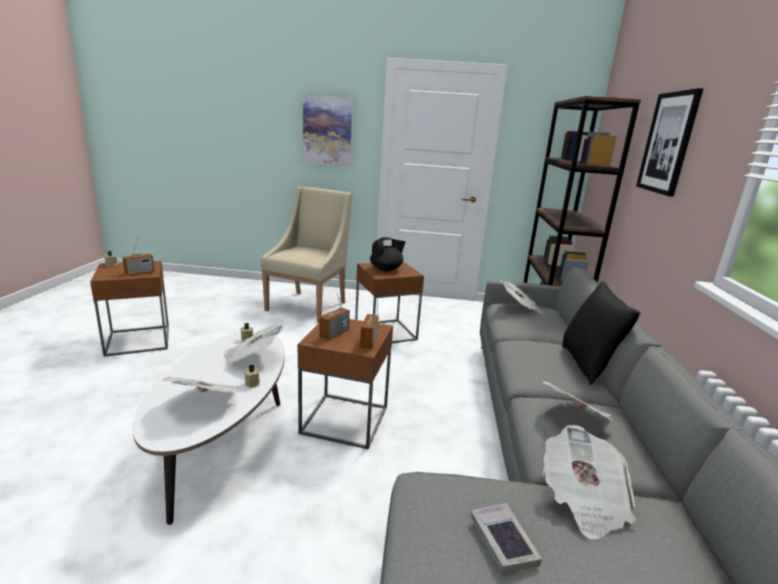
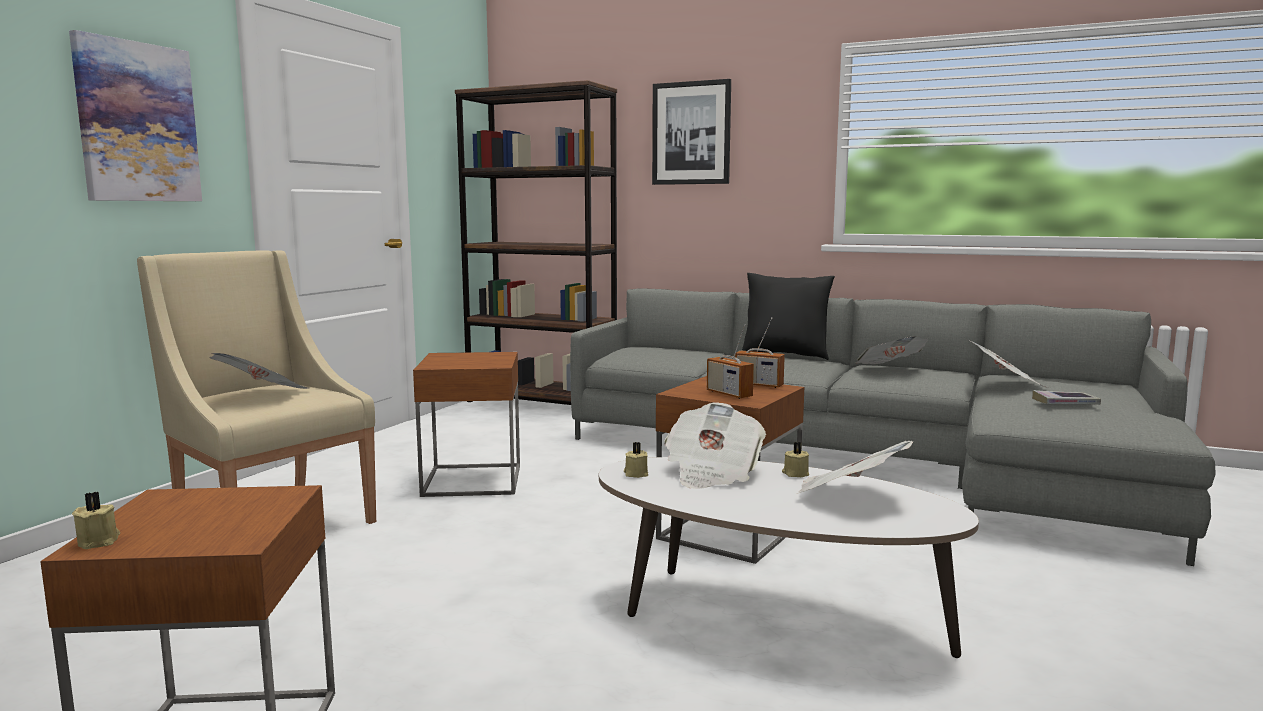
camera: 70 degrees left, 10 degrees down
(139, 273) = (253, 504): radio -> none
(386, 269) = (468, 361): black teapot -> none
(519, 308) = (634, 351): newspaper -> newspaper (263, 395)

